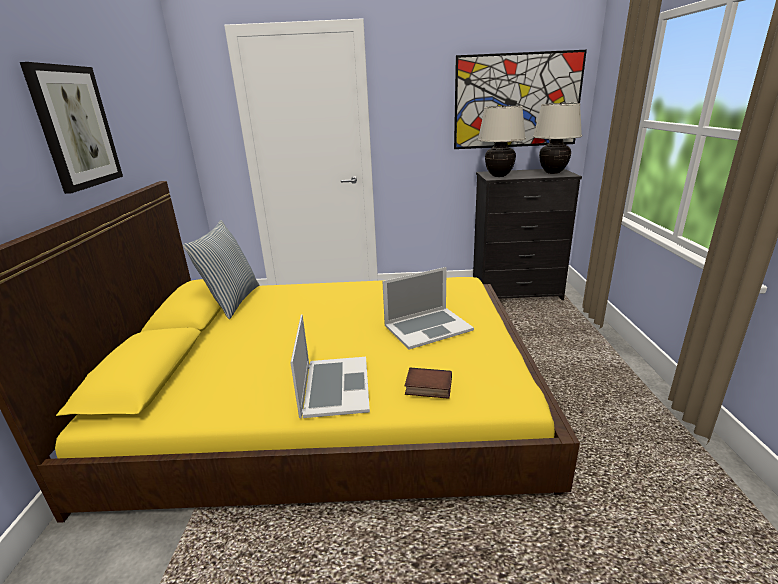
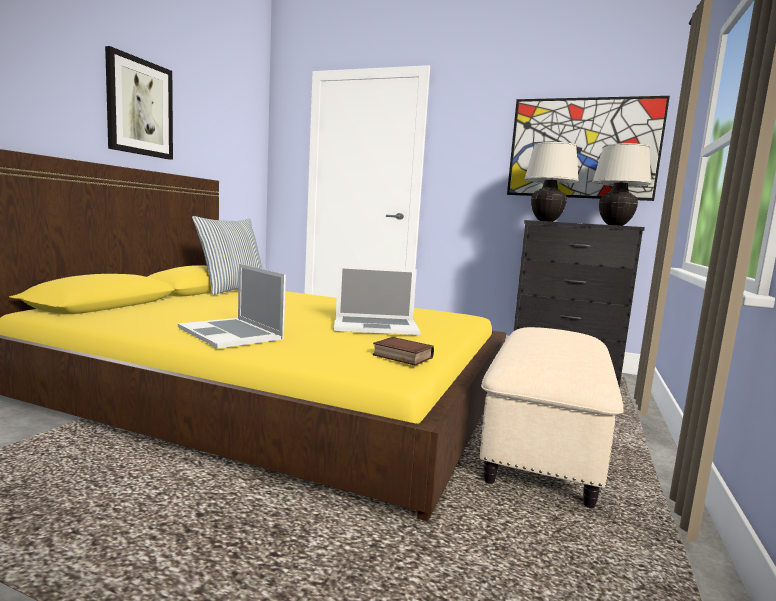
camera: 20 degrees right, 15 degrees down
(334, 386) = (231, 333): laptop -> laptop turned 120 degrees clockwise
(427, 387) = (310, 348): book -> book (401, 356)
(566, 385) = (541, 447): none -> beige ottoman

